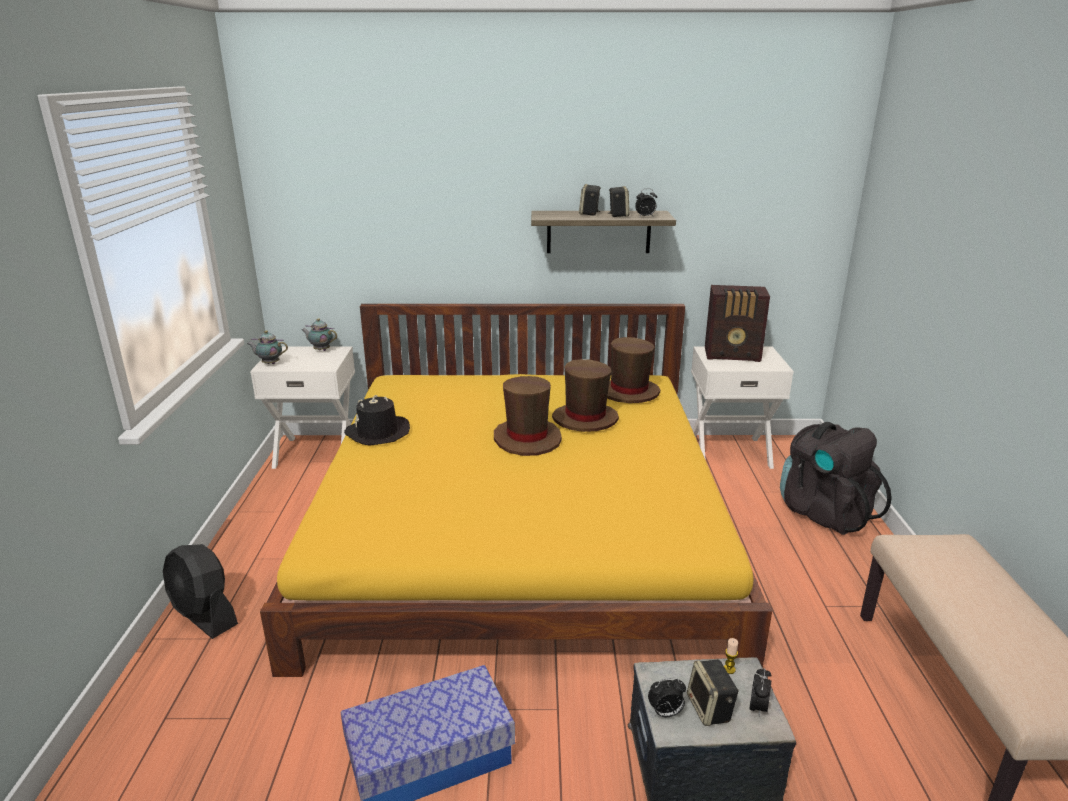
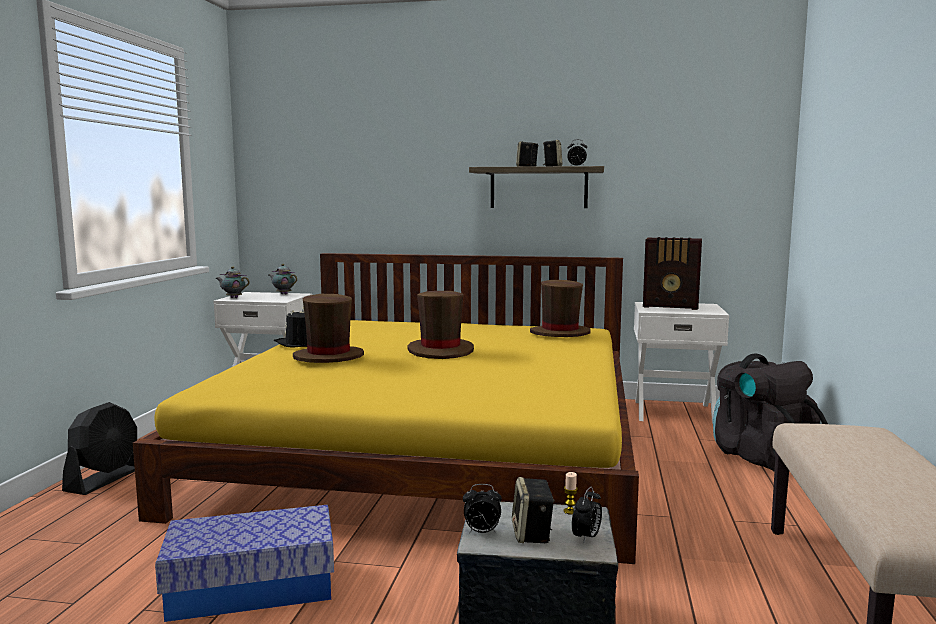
camera: 10 degrees right, 15 degrees down
(204, 615) = (105, 479): black fan -> black fan turned 120 degrees counterclockwise
(585, 419) = (505, 344): brown hat -> brown hat (328, 357)

